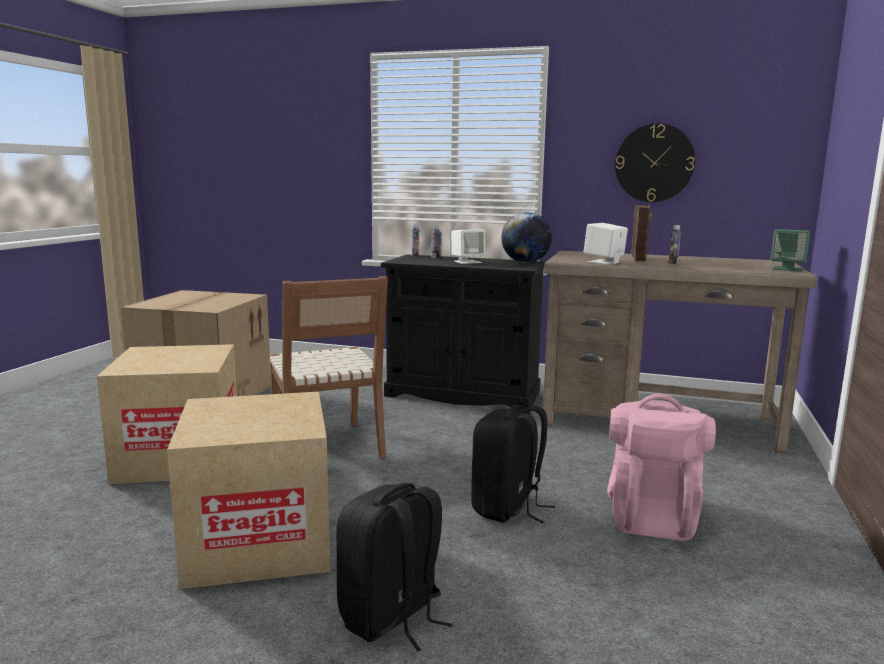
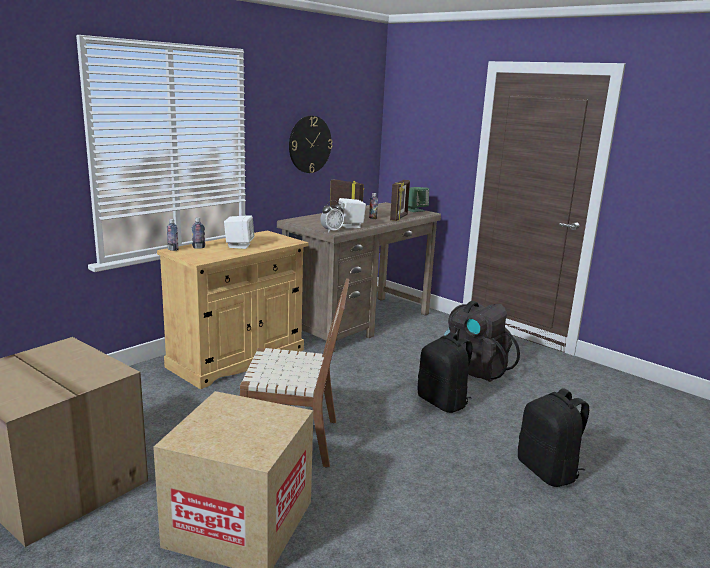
camera: 65 degrees left, 5 degrees up
(258, 542) = (439, 502): cardboard box -> none
(463, 394) = (237, 358): black cabinet -> beige cabinet
(525, 262) = (267, 235): globe -> none
(561, 260) = (331, 231): none -> alarm clock
(651, 515) = (474, 369): pink backpack -> black backpack
(713, 268) = (399, 218): none -> picture frame

